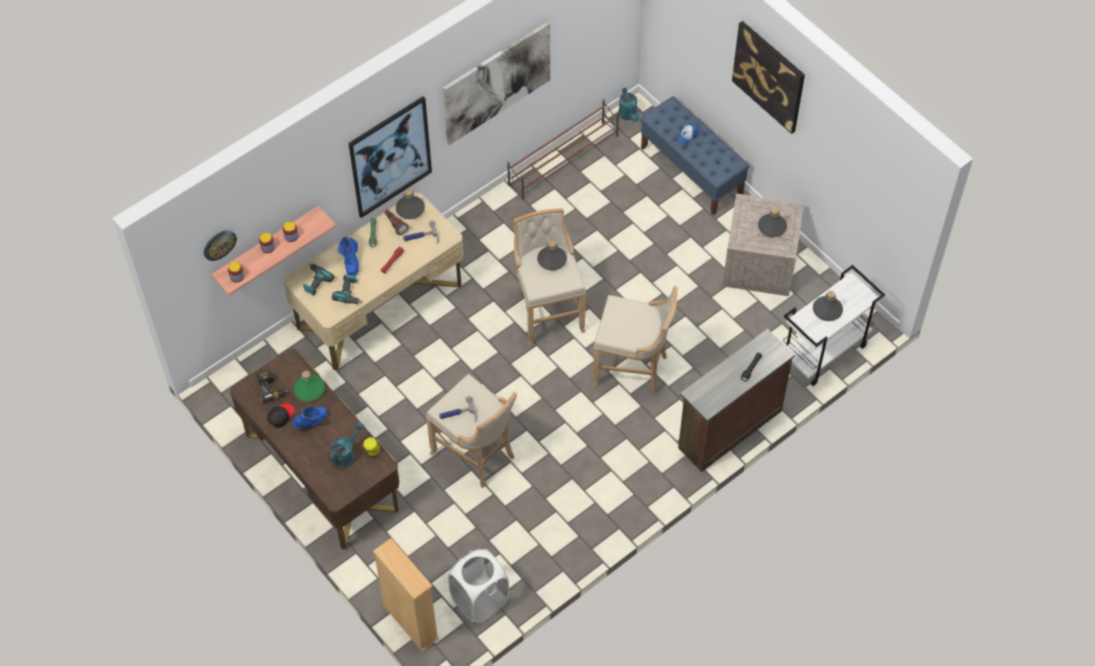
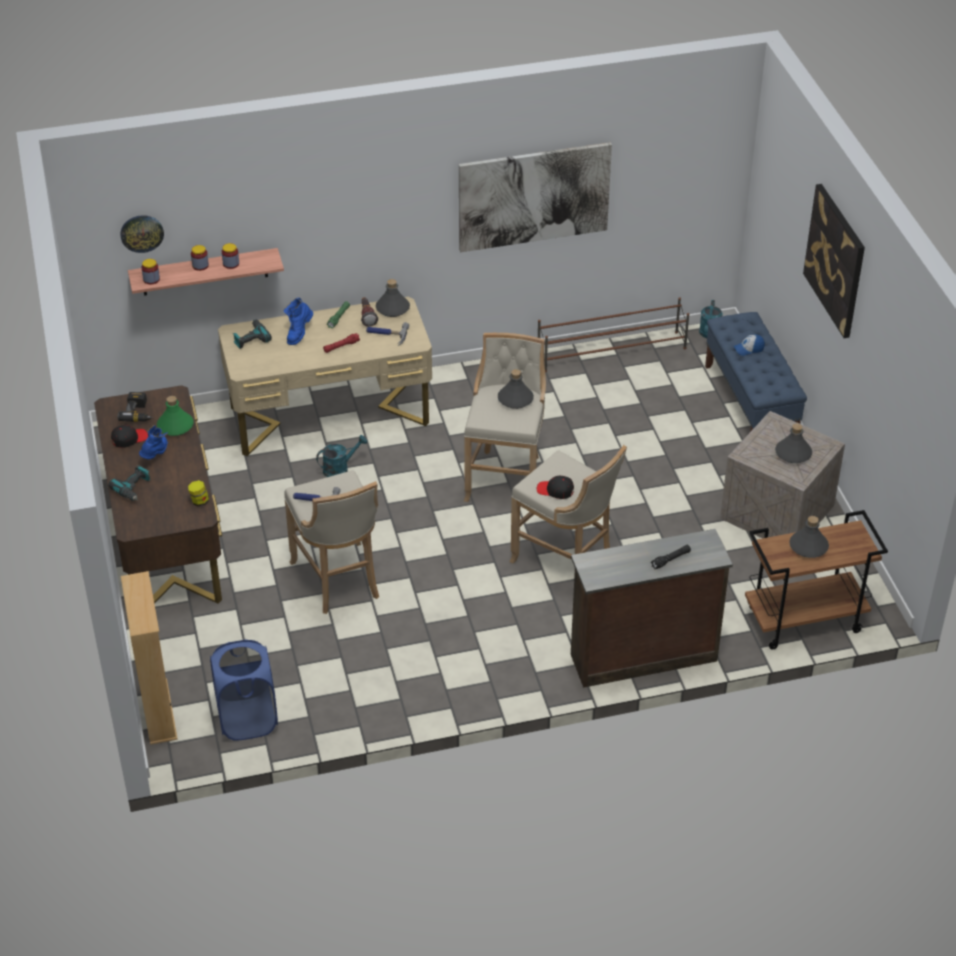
camera: 25 degrees right, 15 degrees down
(311, 422) = (156, 455): blue boot -> blue boot turned 60 degrees counterclockwise
(346, 454) = (170, 494): turquoise watering can -> turquoise watering can (340, 468)
(349, 293) = (278, 358): power drill -> power drill (134, 488)
(390, 157) = (380, 229): picture -> none
(480, 600) = (247, 719): white laundry basket -> blue laundry basket
(627, 333) = (555, 490): none -> black cap
(823, 352) = (803, 621): white cart -> brown cart

